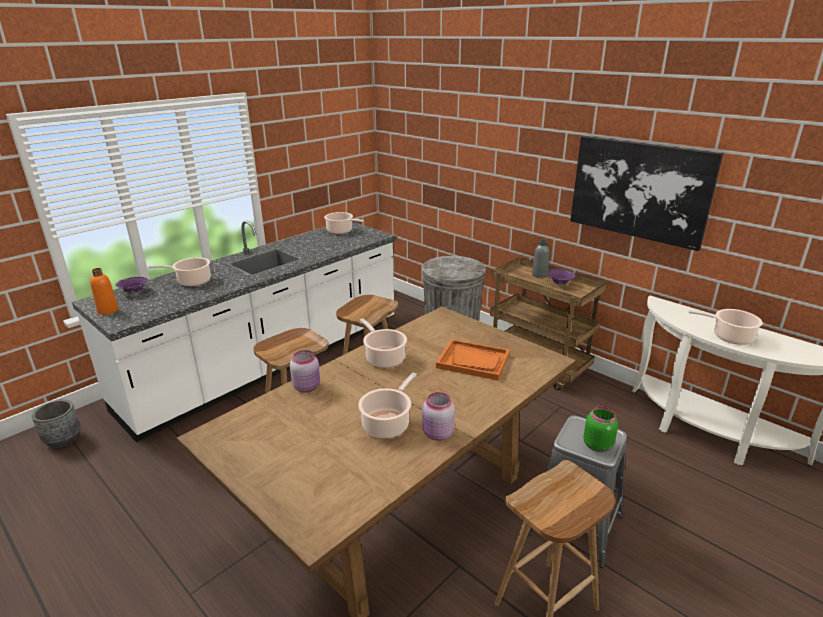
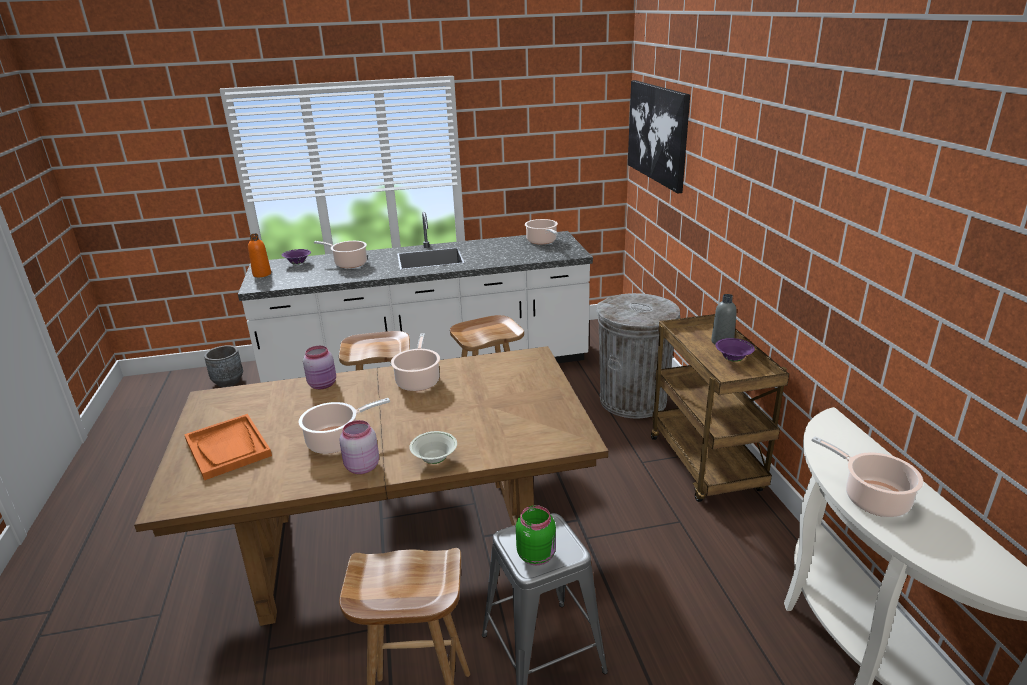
camera: 35 degrees right, 0 degrees up
(473, 361) = (495, 412): orange tray -> orange tray (228, 448)
(481, 407) = (434, 459): none -> white bowl
(639, 190) = (838, 246): picture -> picture (657, 133)

